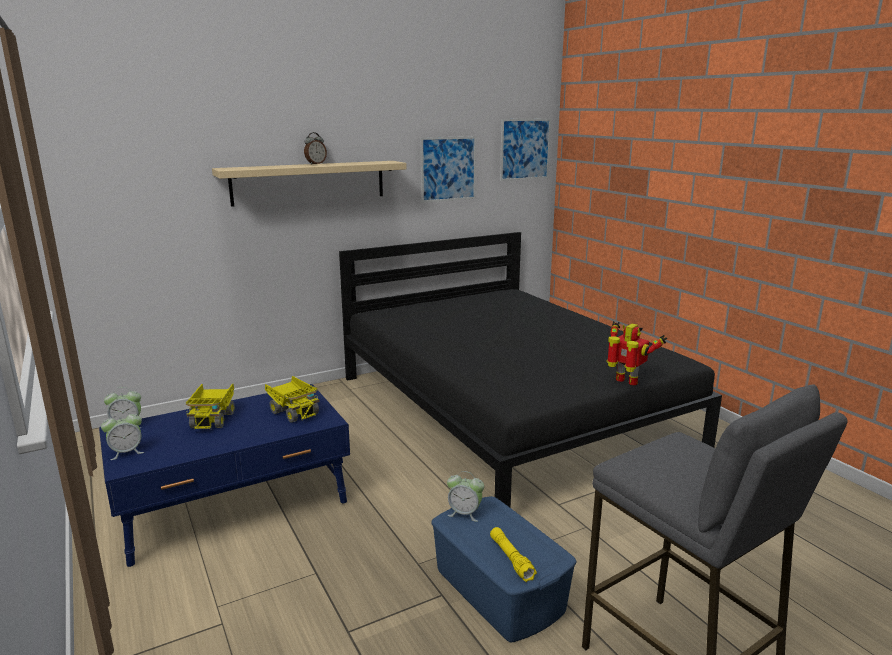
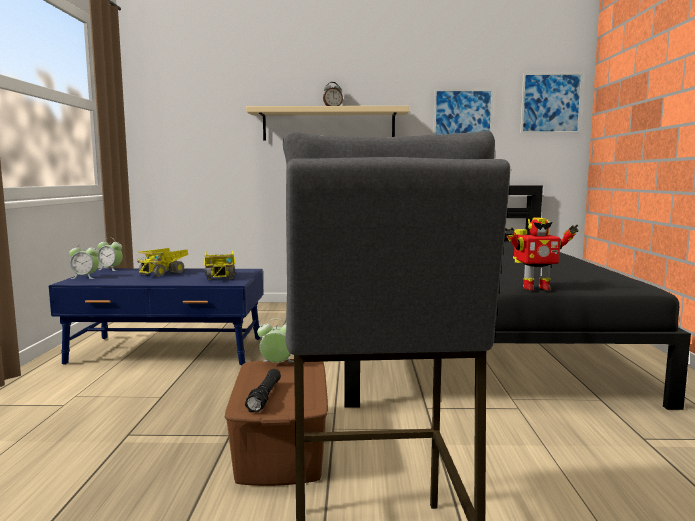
camera: 30 degrees right, 10 degrees down
(464, 513) = (277, 364): alarm clock -> alarm clock turned 135 degrees clockwise
(498, 590) = (280, 447): blue storage box -> brown storage box
(511, 559) = (265, 397): yellow flashlight -> black flashlight
(626, 382) = (534, 288): toy robot -> toy robot turned 105 degrees clockwise

